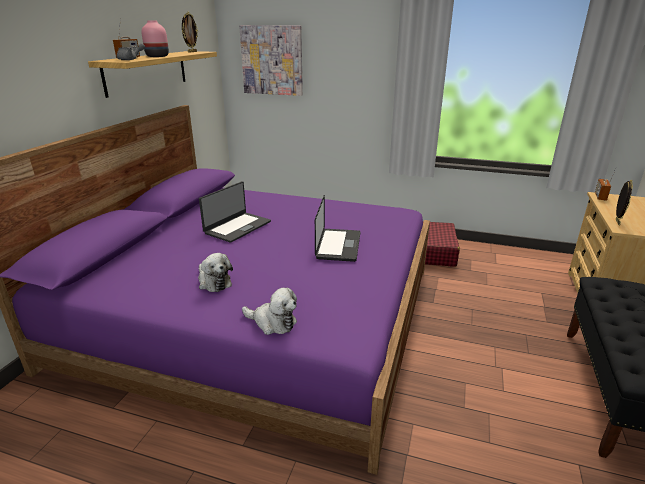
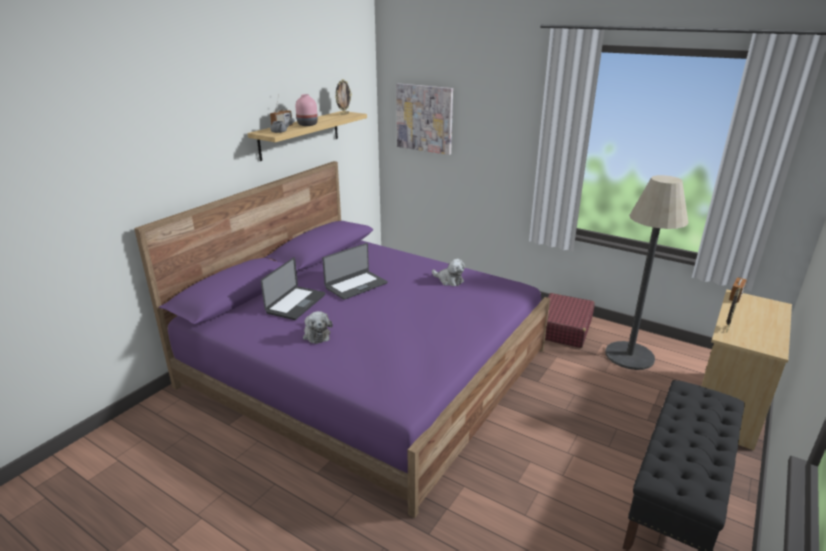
camera: 15 degrees right, 0 degrees up
(272, 322) = (348, 376): plush toy -> plush toy (449, 280)
(338, 246) = (436, 315): laptop -> laptop (296, 304)
(500, 267) = (629, 356): none -> floor lamp

